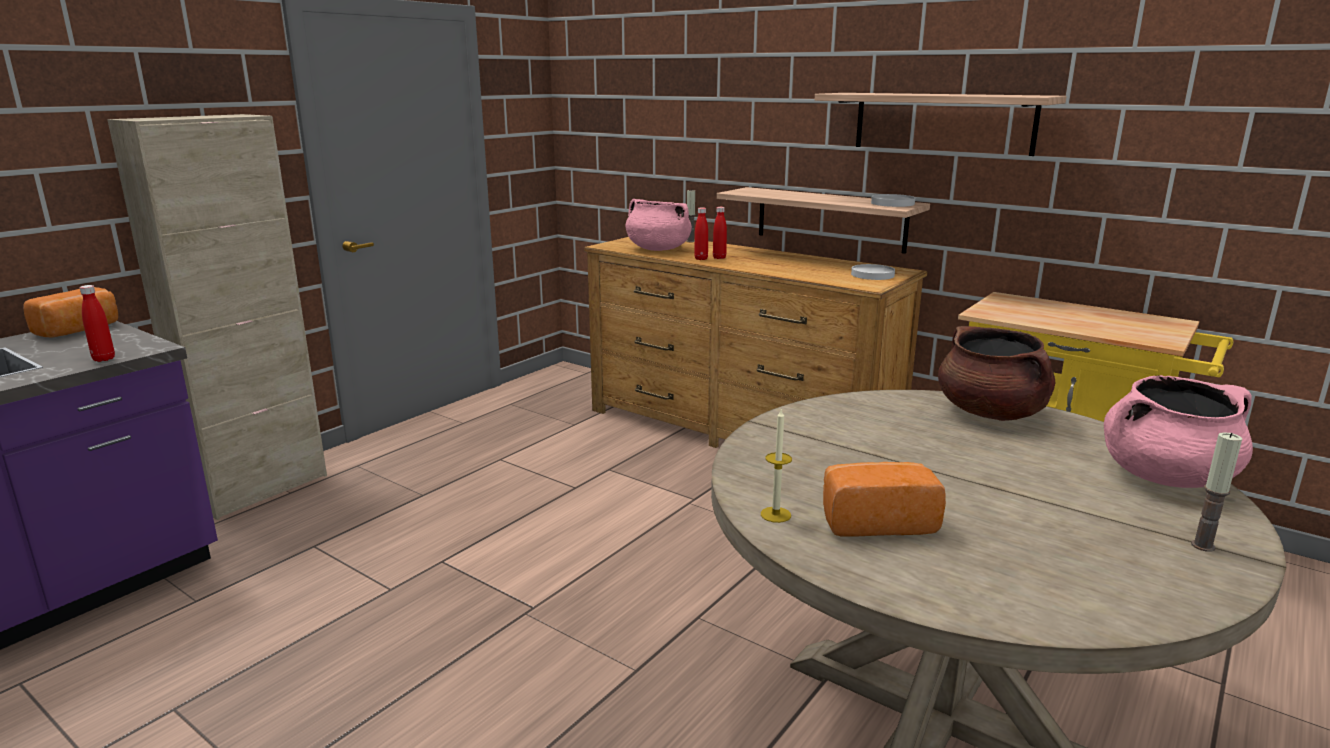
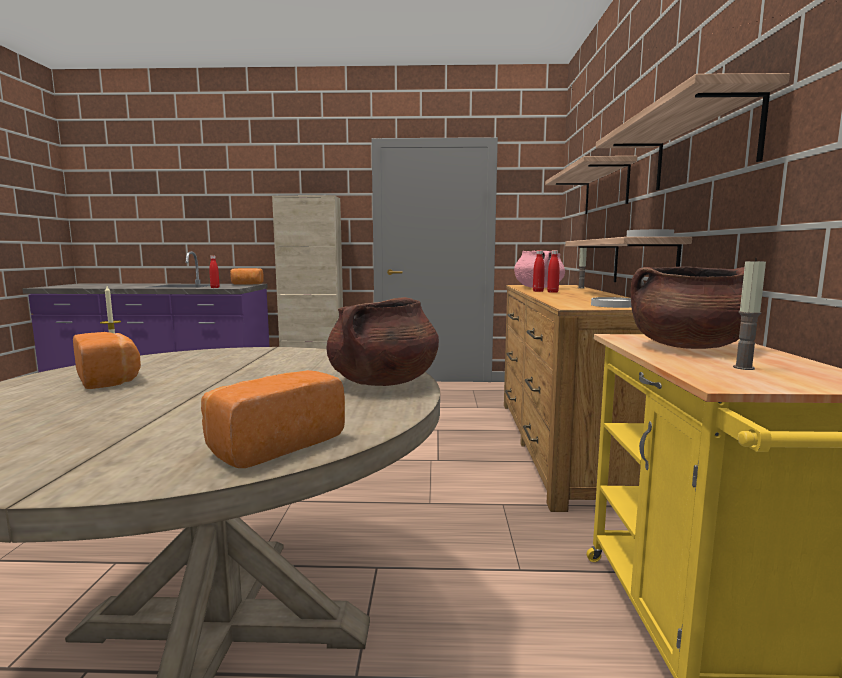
camera: 55 degrees right, 10 degrees down
(718, 121) = (605, 190): none -> shelf
(1041, 313) = (688, 347): none -> brown cooking pot
(1166, 477) = (273, 444): pink cooking pot -> bread
(1203, 546) = (70, 466): candle -> candle (744, 367)

